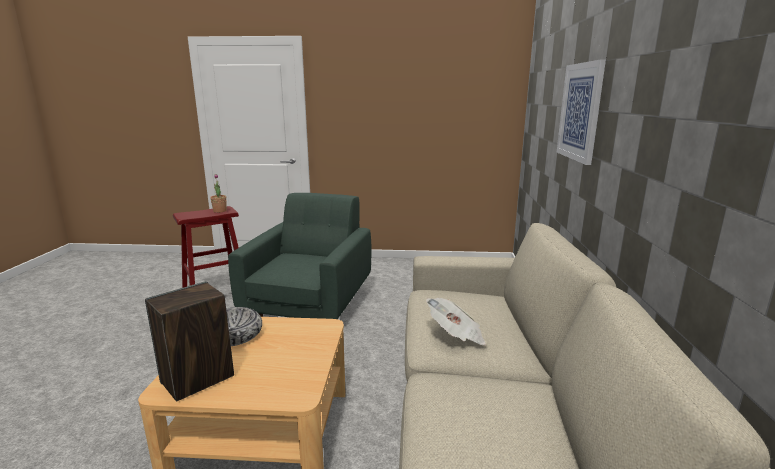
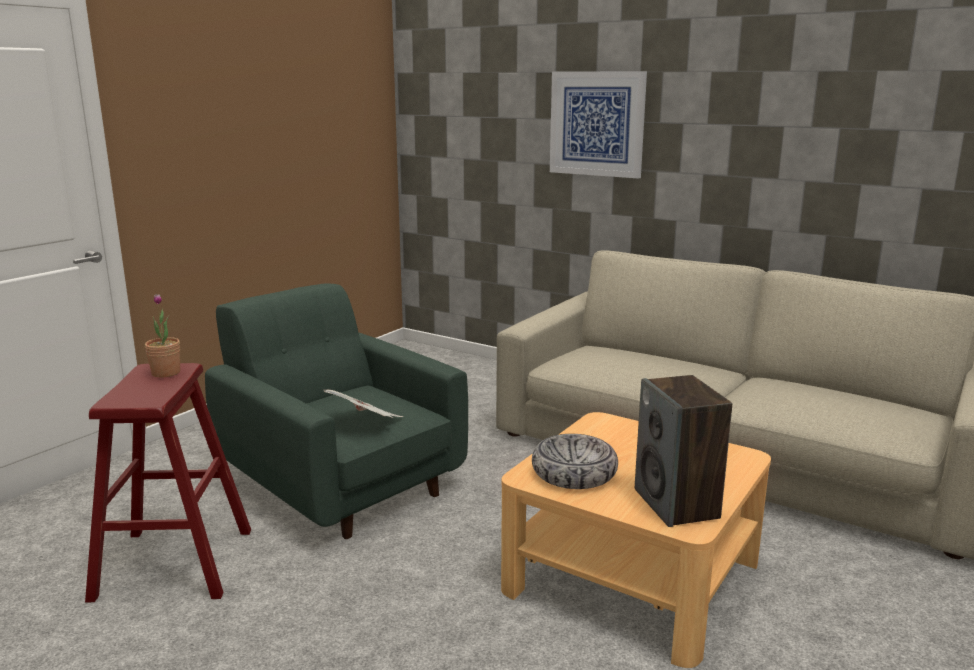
camera: 60 degrees left, 0 degrees up
(456, 335) = (670, 376): newspaper -> newspaper (364, 423)

